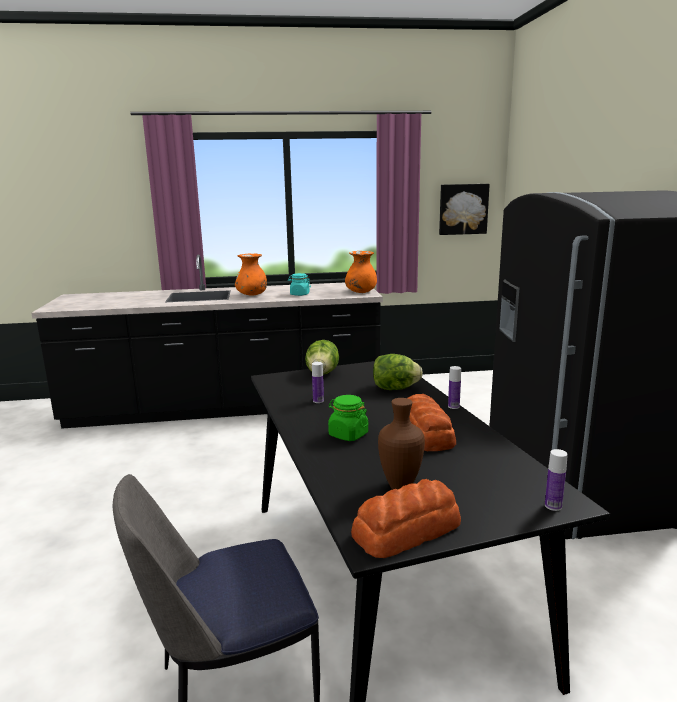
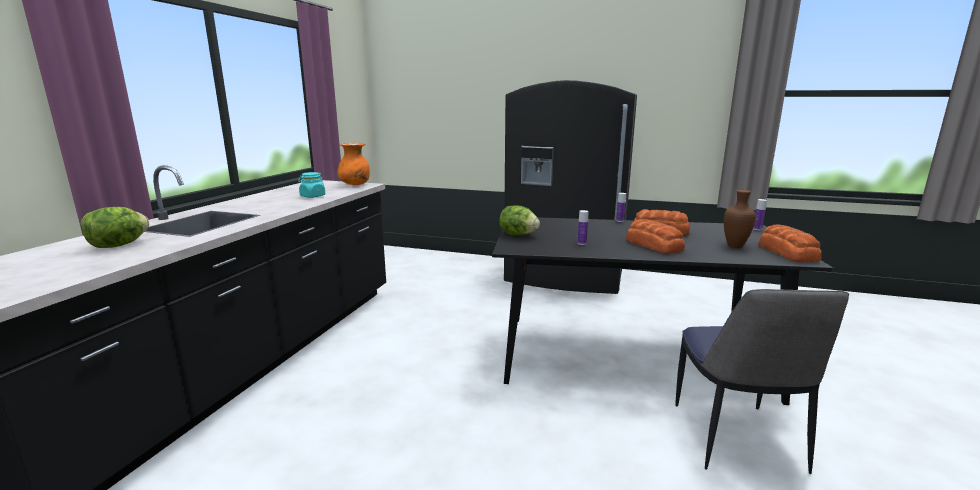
camera: 65 degrees left, 0 degrees up
(252, 295) = (267, 207): orange vase -> none
(348, 434) = (653, 245): green jar -> bread
(395, 388) = (575, 225): lettuce -> lettuce (119, 245)
(463, 209) = (351, 105): picture -> none

